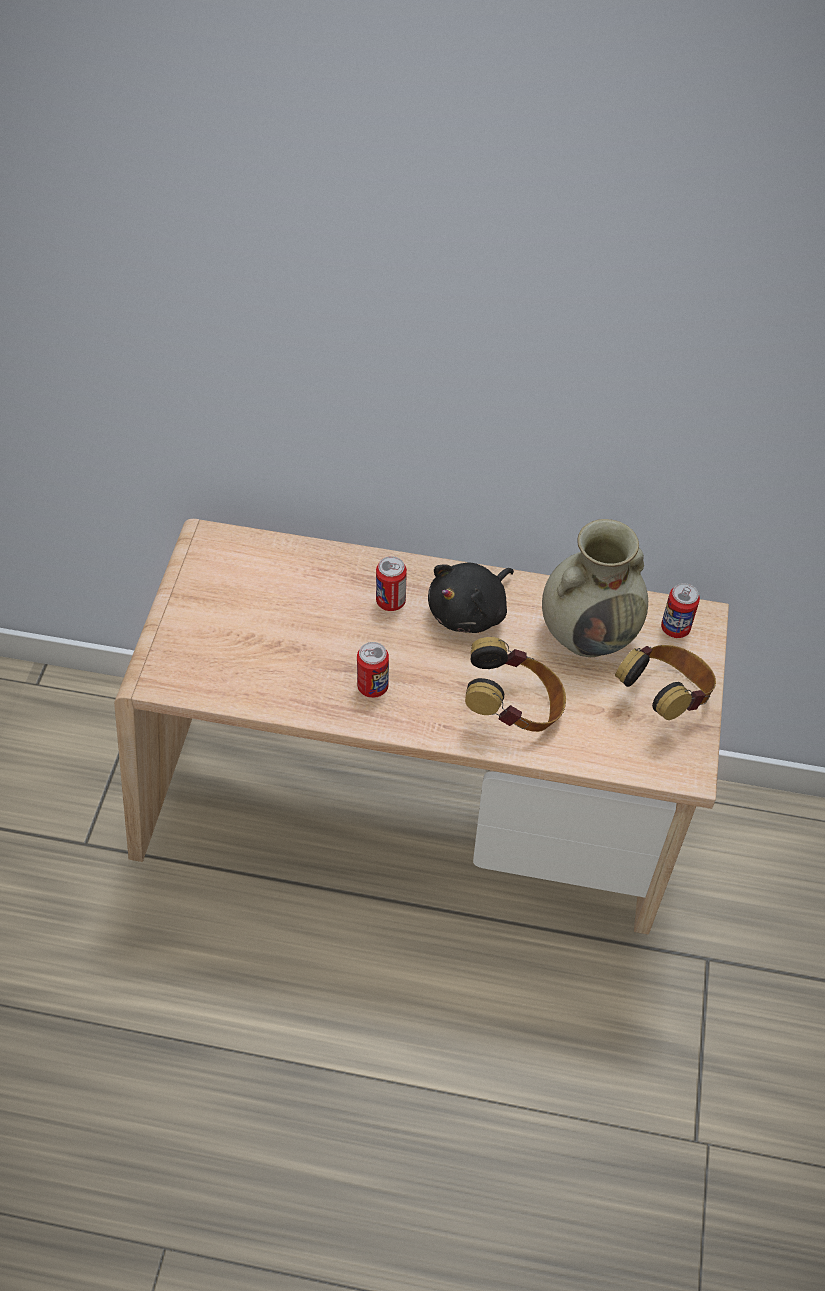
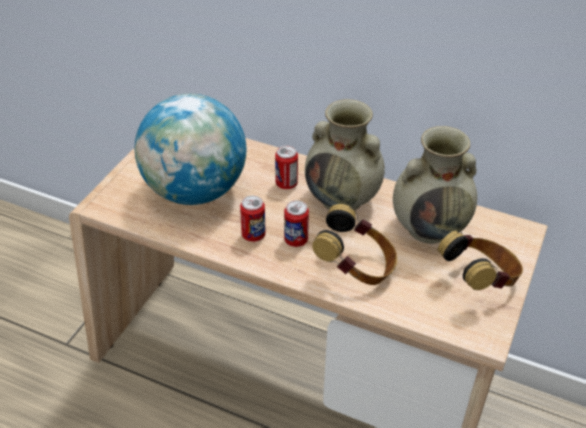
camera: 15 degrees right, 10 degrees down
(274, 635) = (195, 191): none -> globe
(470, 612) = (343, 199): black plush toy -> beige vase
(675, 628) = (500, 235): can -> can (296, 240)

